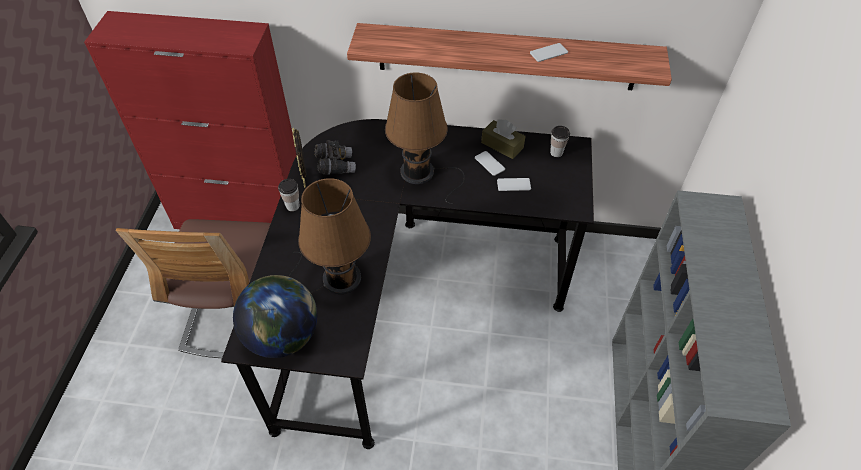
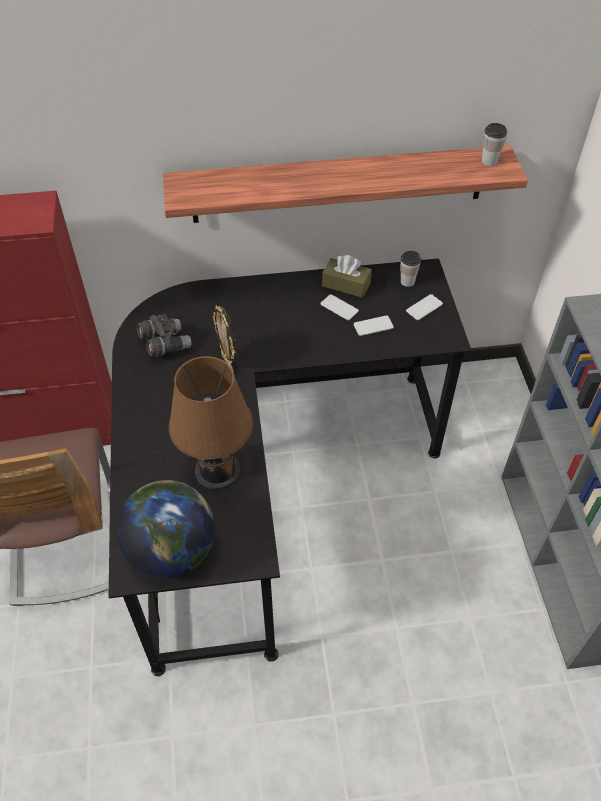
camera: 15 degrees left, 0 degrees up
(292, 206) = (130, 400): cup -> cup (489, 161)
(305, 179) = (134, 366): picture frame -> picture frame (228, 363)
(421, 173) = (266, 333): brown table lamp -> none
(548, 53) = (390, 172): phone -> phone (424, 307)

